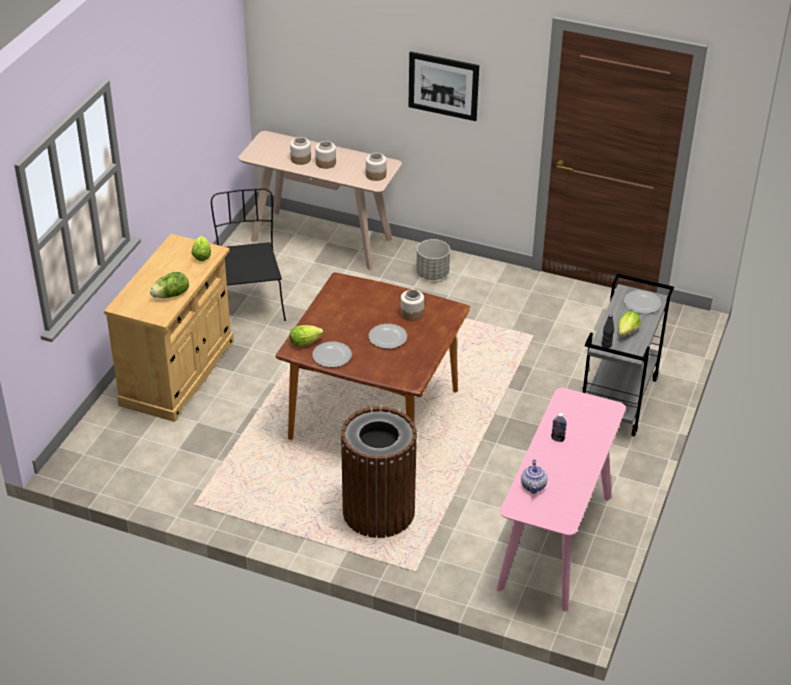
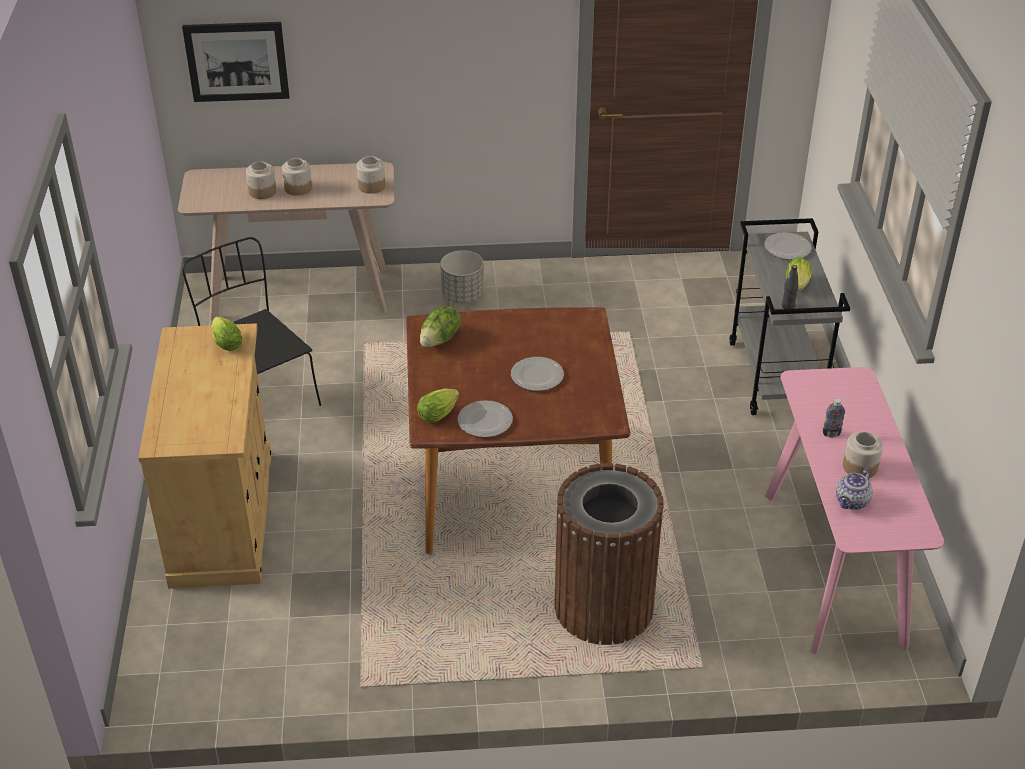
camera: 25 degrees left, 0 degrees up
(171, 295) = (221, 407): lettuce -> lettuce (440, 339)
(412, 313) = (543, 337): jar -> jar (859, 467)
(443, 85) = (439, 46): picture -> picture (237, 61)
(533, 486) = (852, 502): teapot -> teapot turned 60 degrees clockwise

